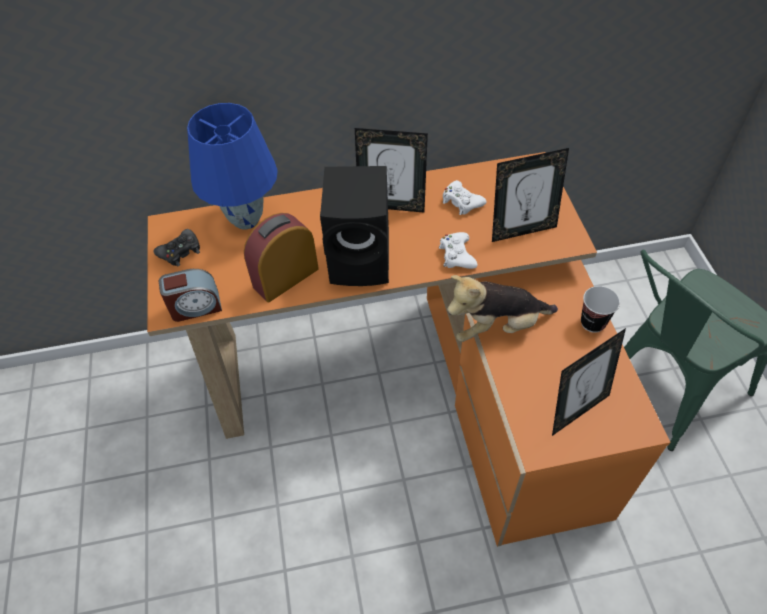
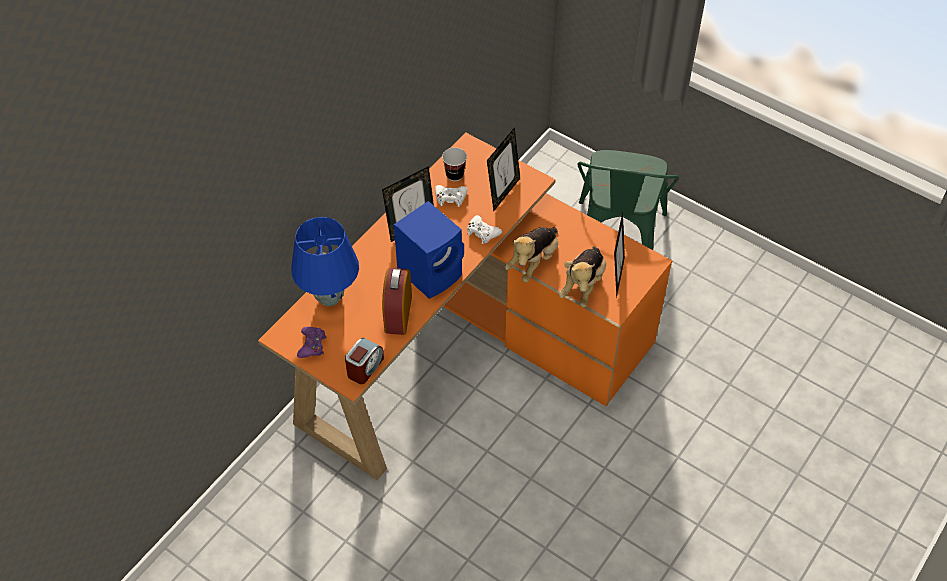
camera: 45 degrees left, 0 degrees up
(180, 252) = (312, 345): black game controller -> purple game controller
(363, 260) = (432, 272): black speaker -> blue speaker
(527, 391) = (583, 285): none -> plush toy
(593, 323) = (581, 223): cup -> cup (454, 175)

